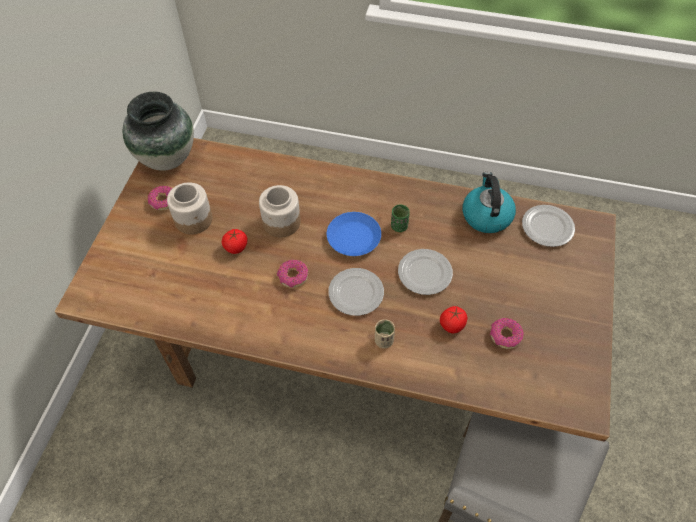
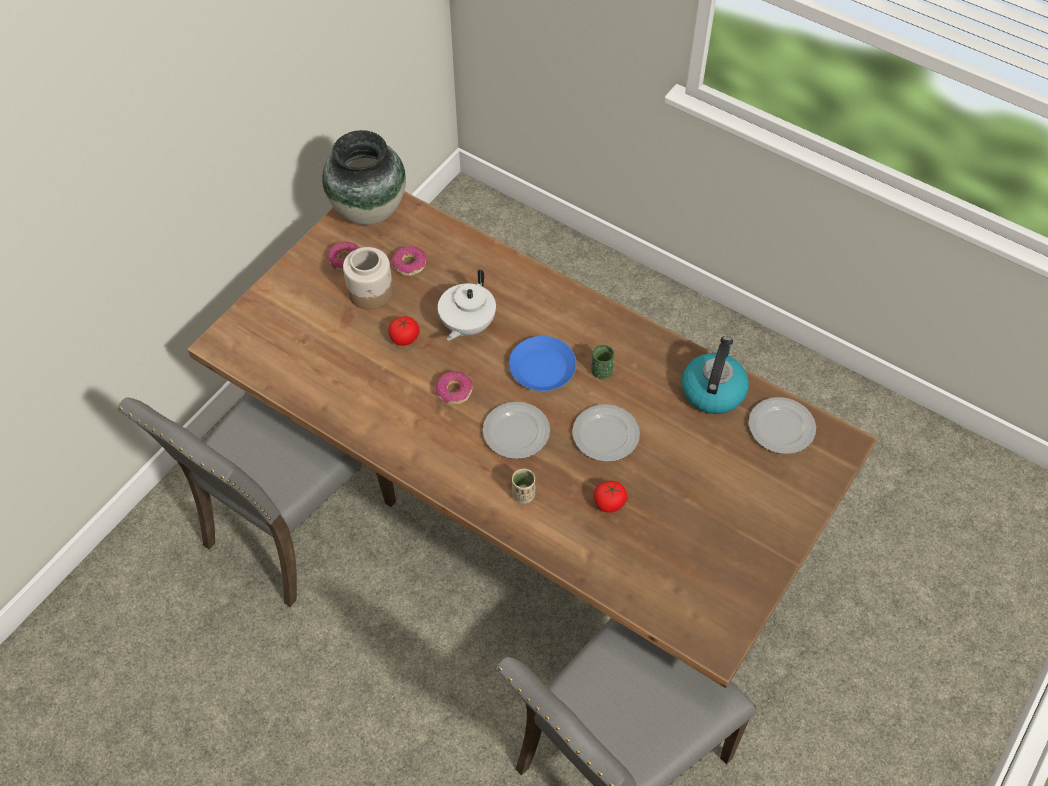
camera: 20 degrees right, 0 degrees up
(179, 420) = (293, 524): none -> grey chair
(281, 222) = (466, 325): jar -> white teapot
(505, 336) = (664, 535): donut -> donut (409, 264)

